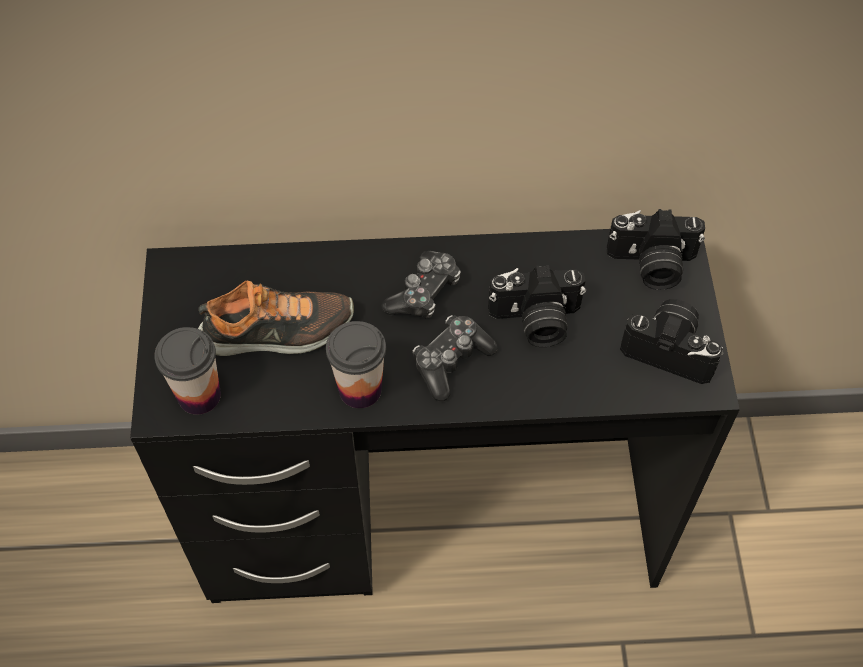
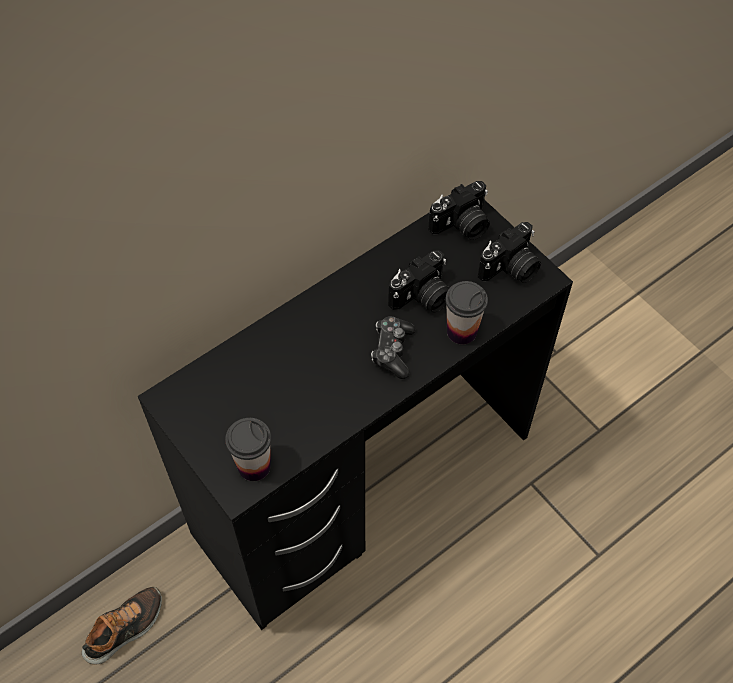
camera: 35 degrees left, 0 degrees up
(277, 331) = (271, 397): shoe -> shoe (125, 628)
(360, 389) = (352, 400): cup -> cup (461, 331)
(424, 293) = (342, 319): game controller -> none
(671, 349) = (511, 269): camera -> camera turned 150 degrees clockwise

